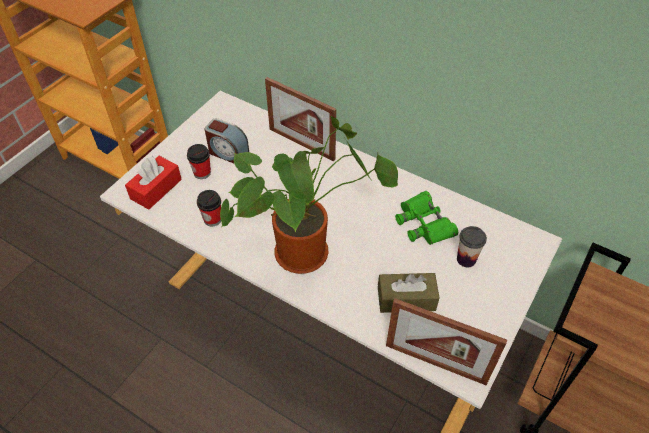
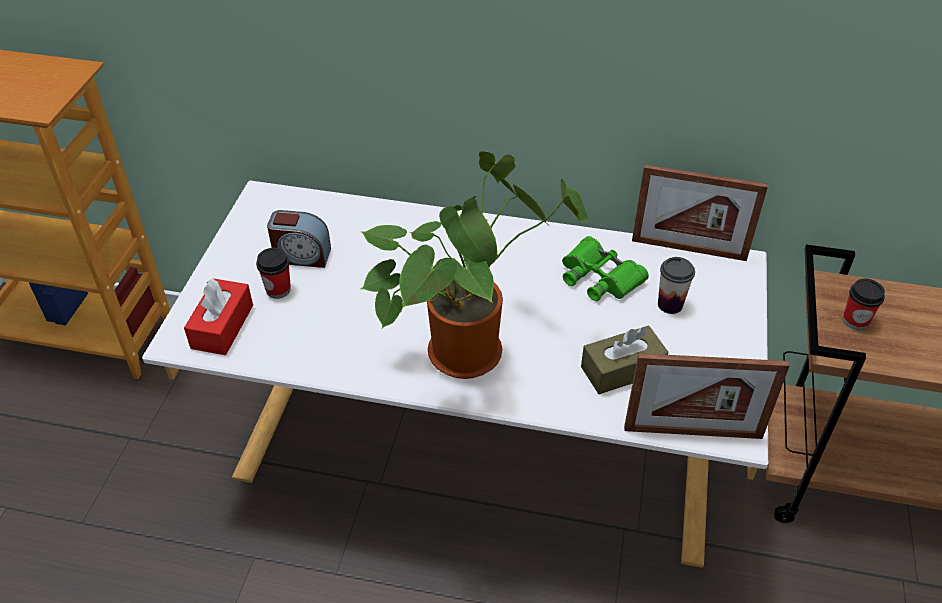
camera: 20 degrees left, 5 degrees down
(212, 219) = (323, 343): cup -> cup (855, 321)
(301, 144) = (397, 221): picture frame -> picture frame (688, 249)

